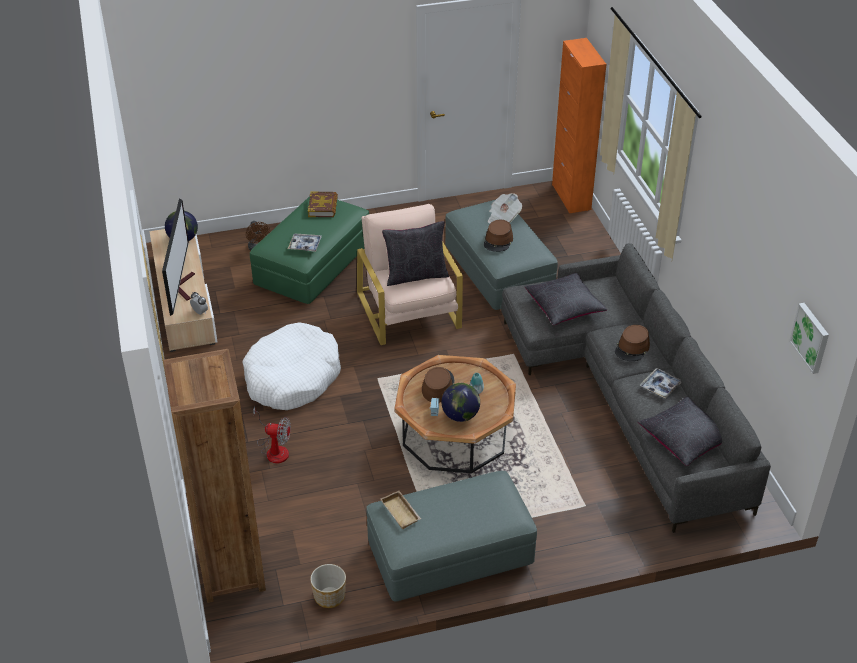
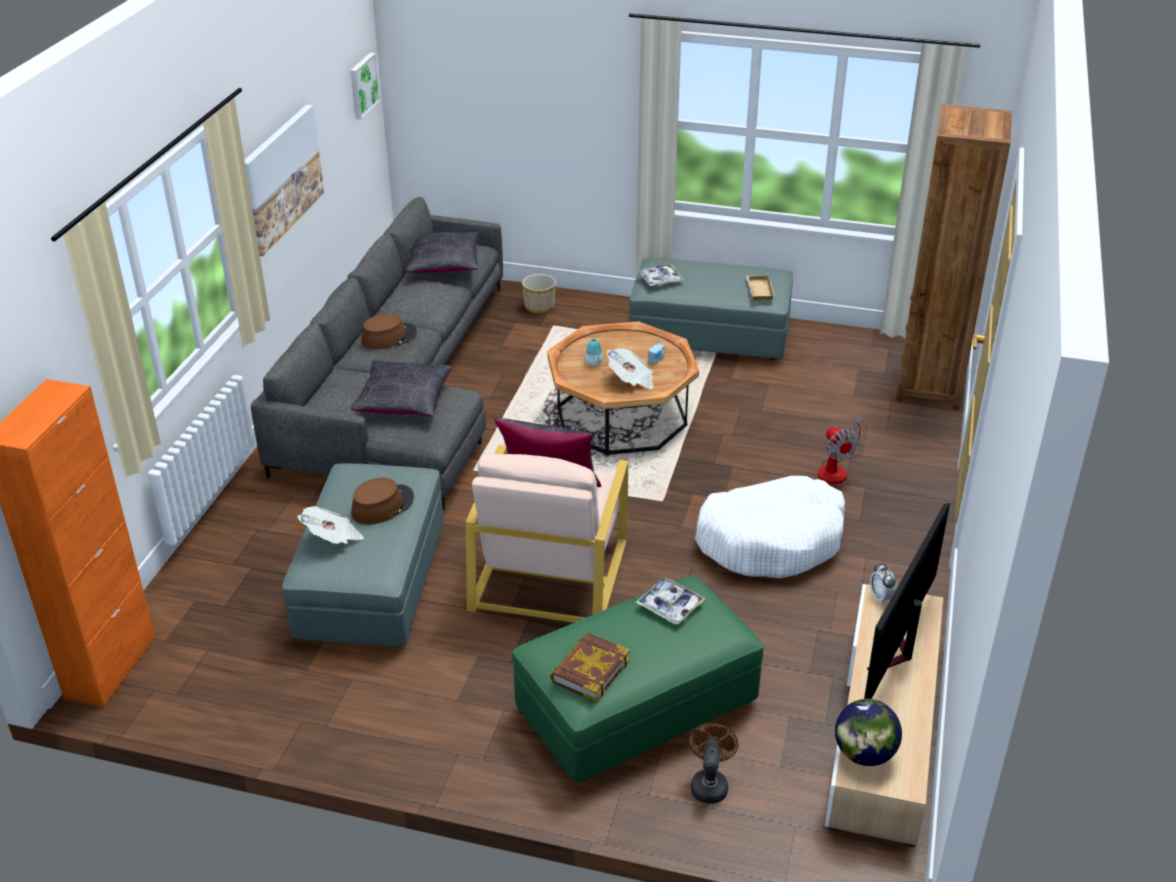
camera: 150 degrees left, 5 degrees down
(274, 449) = (836, 469): fan -> fan turned 150 degrees counterclockwise
(329, 596) = (842, 342): planter -> planter (539, 307)
(438, 386) = (631, 380): brown hat -> newspaper
(460, 416) = (632, 348): globe -> none
(660, 386) = (409, 301): tray -> tray (660, 279)
(726, 236) = (281, 178): none -> picture

